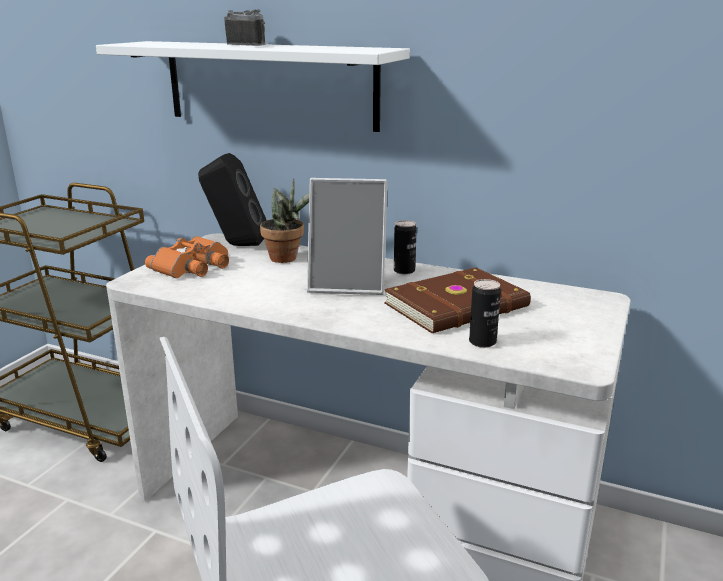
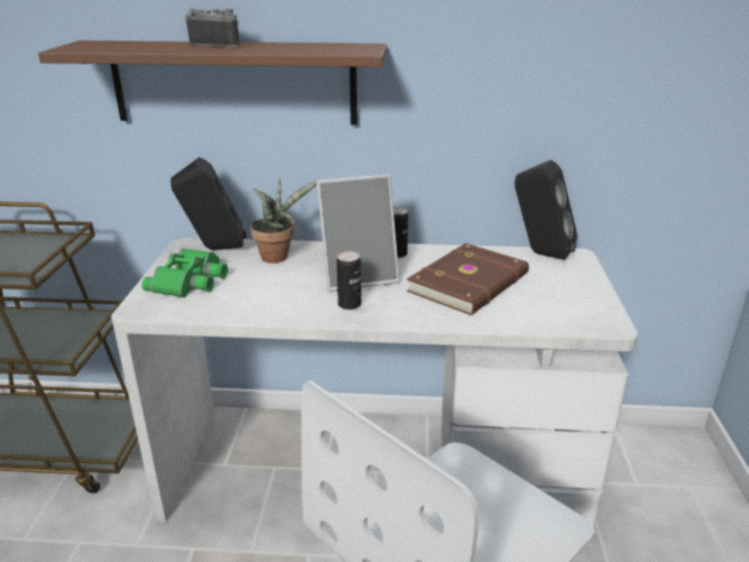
camera: 20 degrees left, 5 degrees up
(193, 266) = (191, 281): orange binoculars -> green binoculars
(269, 84) = (234, 83): white shelf -> brown shelf
(482, 342) = (516, 316): can -> can (349, 304)
(561, 291) = (539, 254): none -> black speaker

